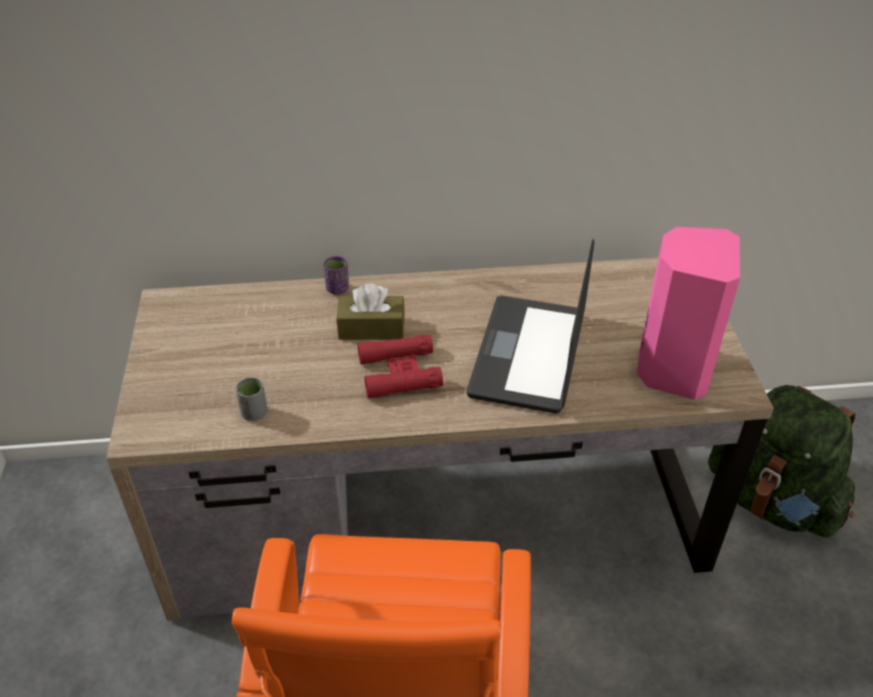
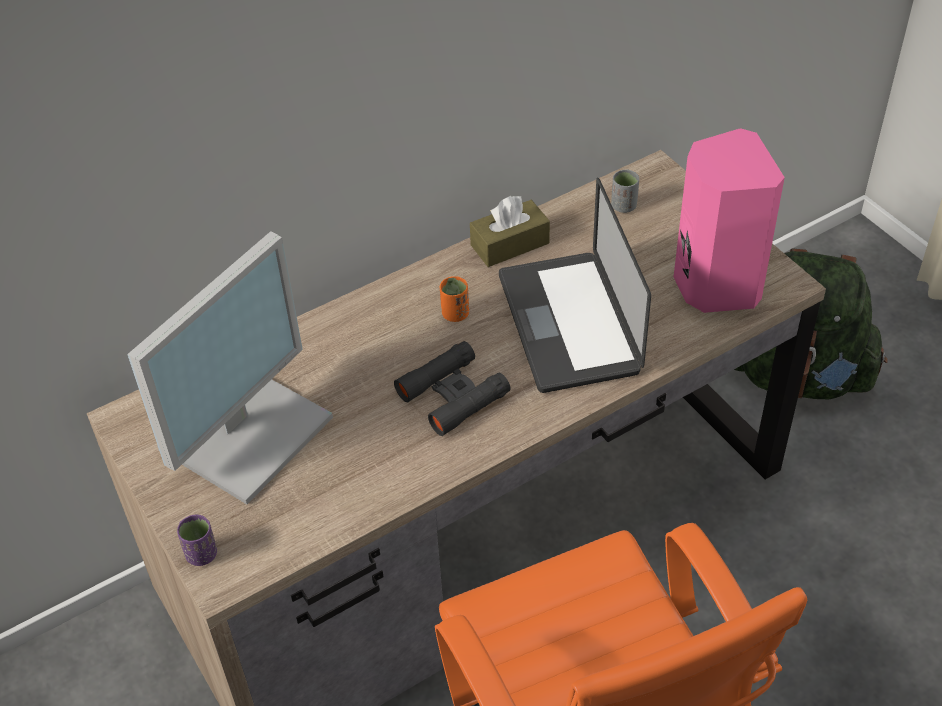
camera: 25 degrees left, 5 degrees up
(235, 340) = (246, 430): none -> monitor
(254, 413) = (332, 502): grey cup -> grey cup (623, 206)
(337, 289) = (317, 326): purple cup -> purple cup (202, 554)
(371, 328) = (387, 357): brown tissue box -> brown tissue box (510, 244)
(399, 373) = (453, 395): red binoculars -> black binoculars
(444, 316) = (455, 314): none -> orange cup

